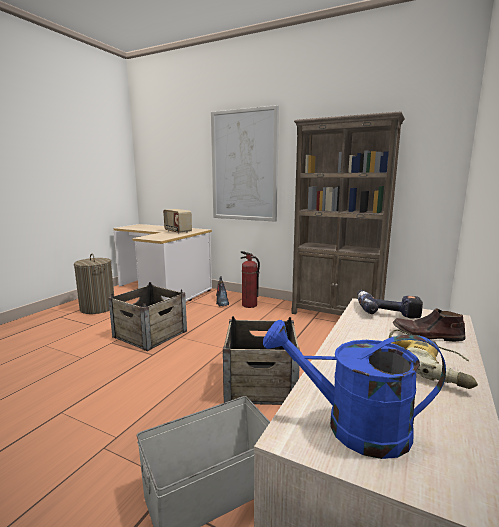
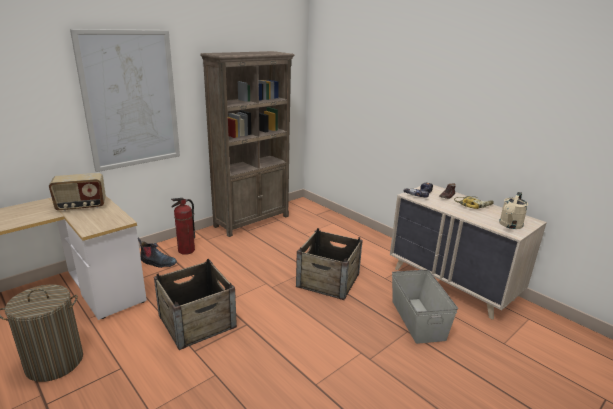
camera: 70 degrees left, 10 degrees up
(352, 427) = (510, 225): blue watering can -> beige watering can

